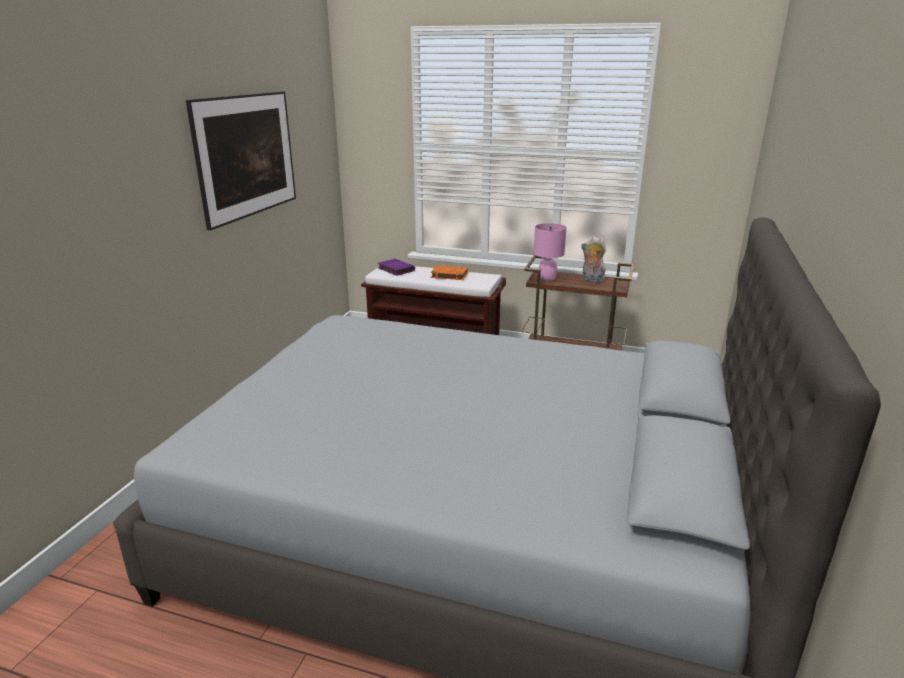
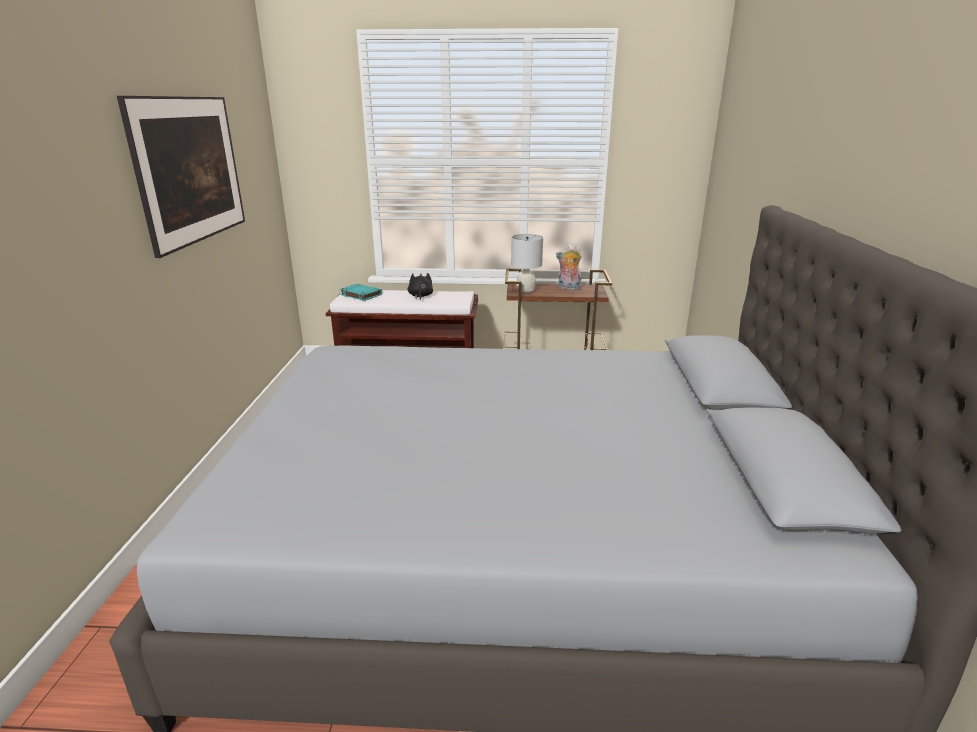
camera: 15 degrees left, 0 degrees up
(396, 269) = (360, 295): purple book -> turquoise book
(448, 275) = (420, 296): orange book -> black plush toy
(546, 280) = (525, 291): pink table lamp -> grey table lamp

